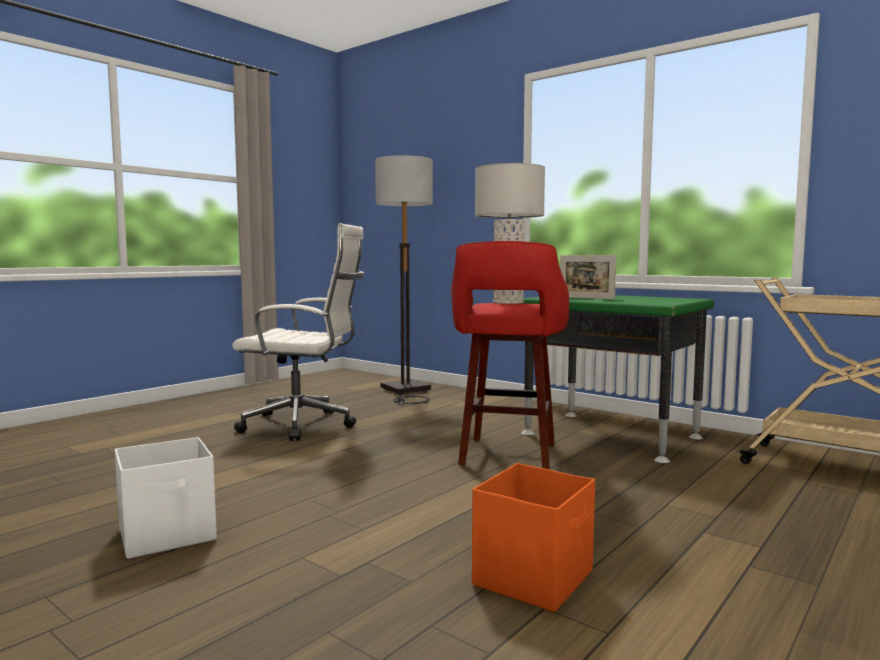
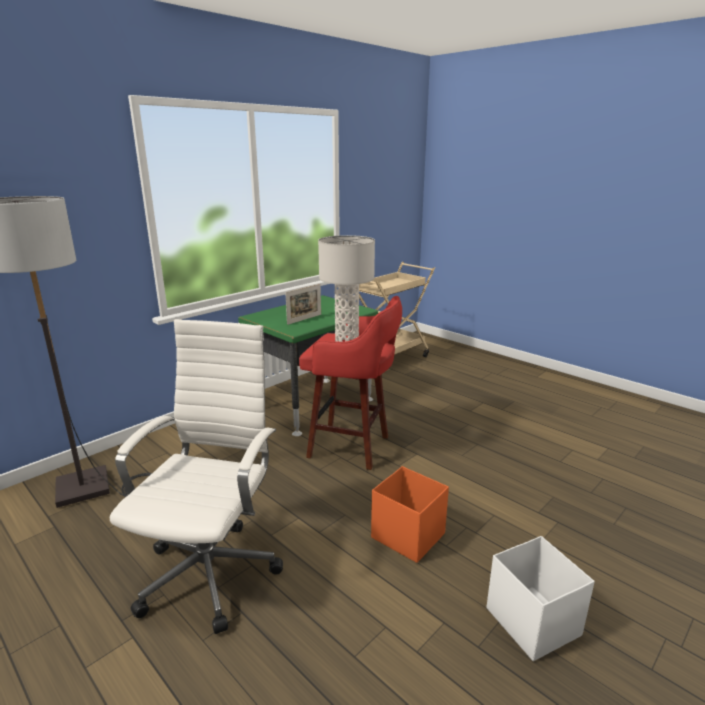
camera: 85 degrees left, 15 degrees up
(535, 578) = (534, 460): orange storage box -> orange storage box (407, 535)

